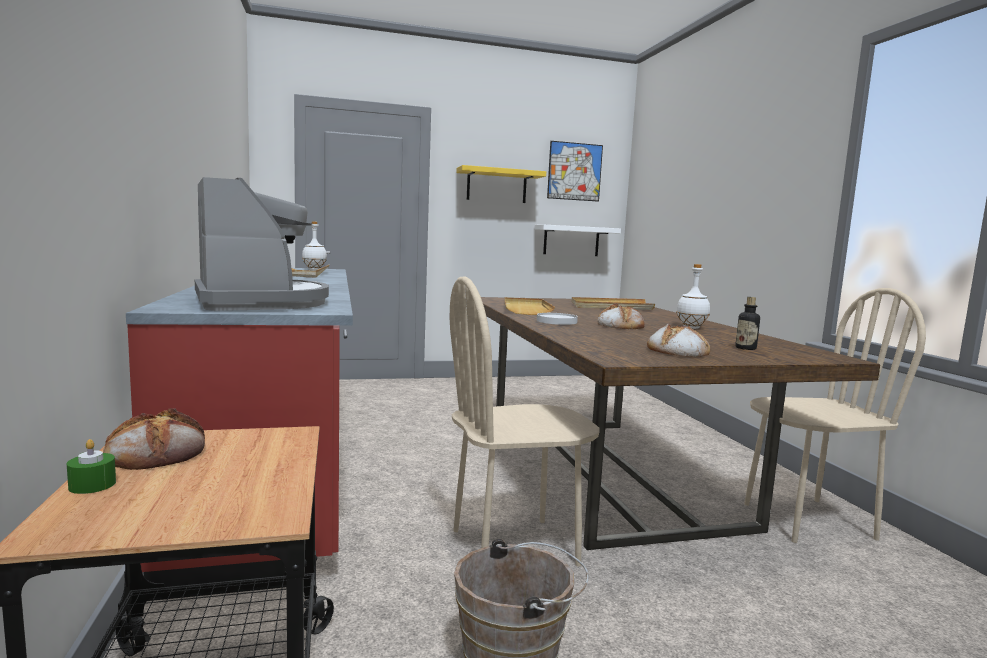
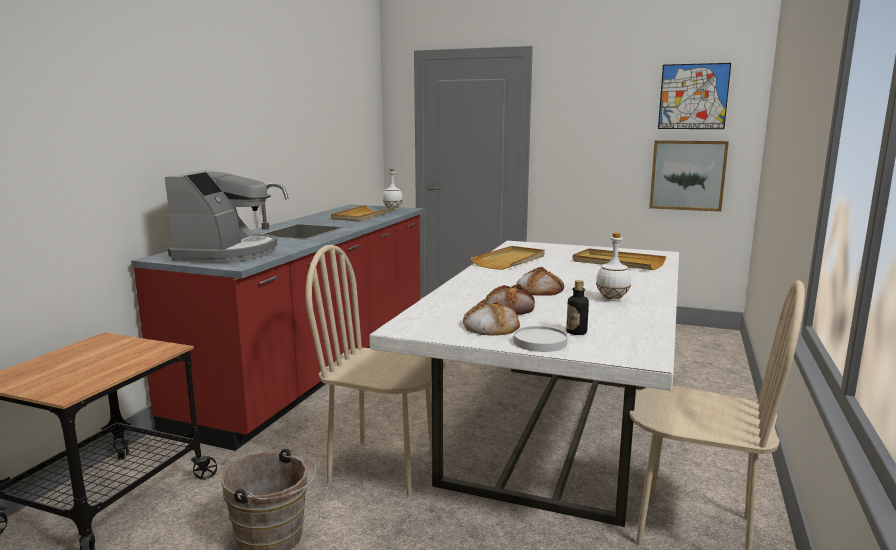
camera: 35 degrees right, 5 degrees up
(92, 485) = (44, 360): green candle -> none
(157, 451) = (97, 347): bread -> bread (510, 307)
(496, 186) = (599, 119): yellow shelf -> none
(556, 321) = (490, 279): white plate -> white plate (540, 342)
(571, 240) = (687, 175): white shelf -> picture
(607, 474) = (554, 431): brown dining table -> white dining table

